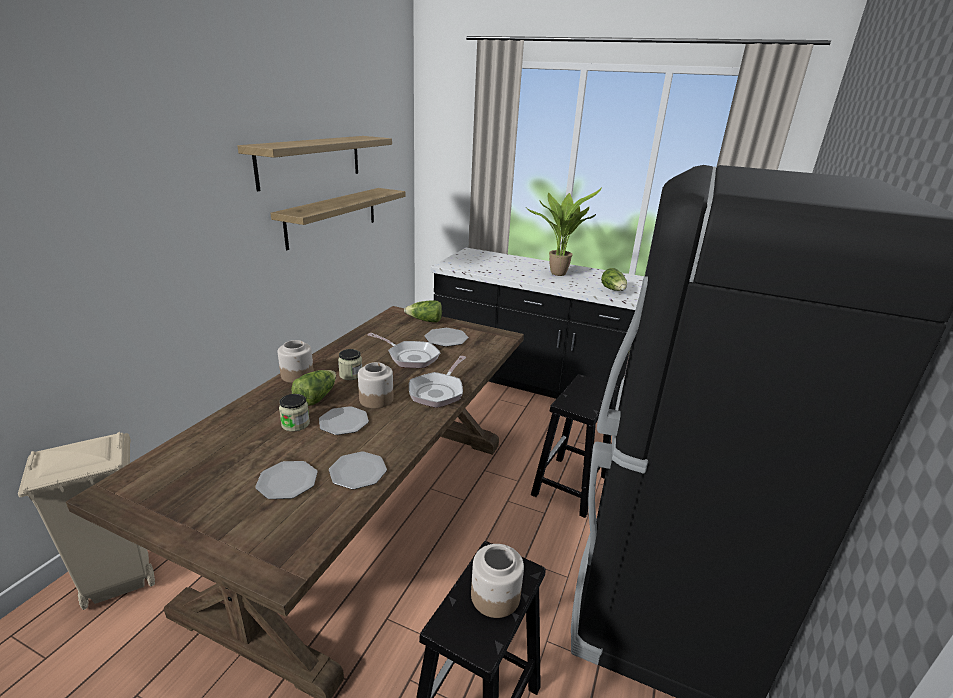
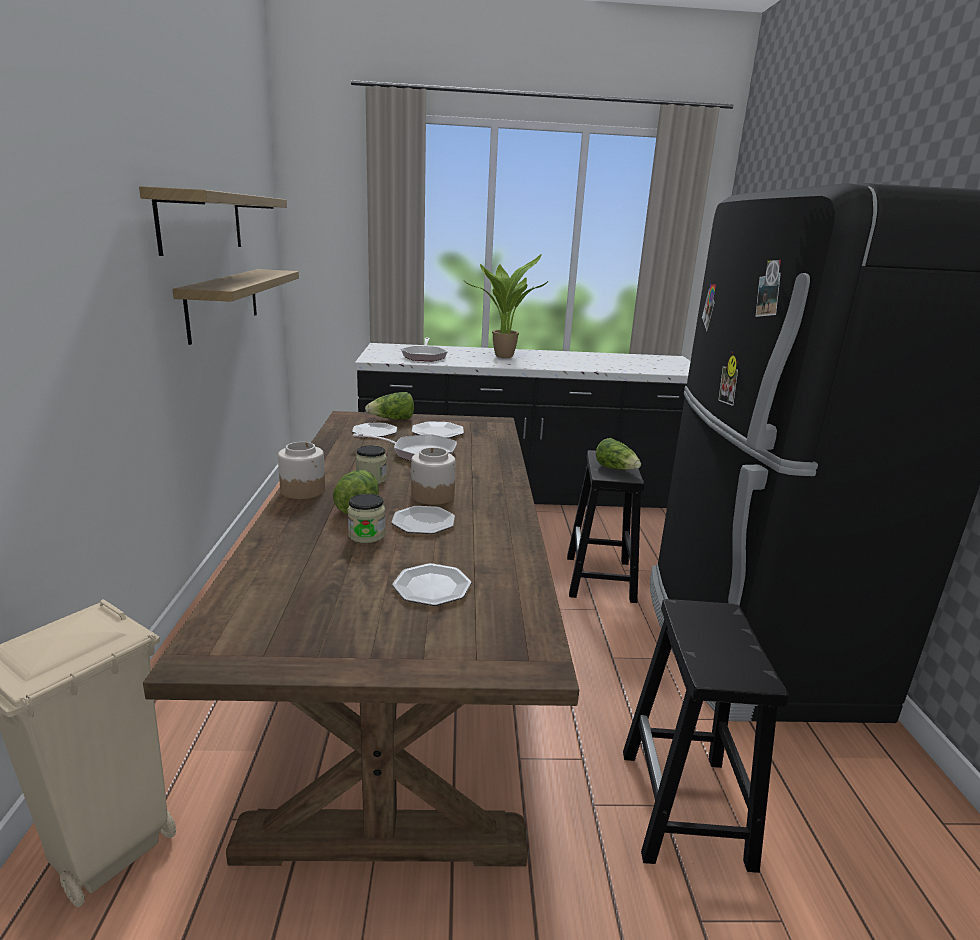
camera: 25 degrees left, 5 degrees down
(357, 472) = (500, 561): plate -> plate (374, 432)
(438, 391) = (491, 477): frying pan -> frying pan (424, 356)
(494, 596) = (723, 638): jar -> none
(613, 290) = (575, 364): lettuce -> lettuce (616, 469)

